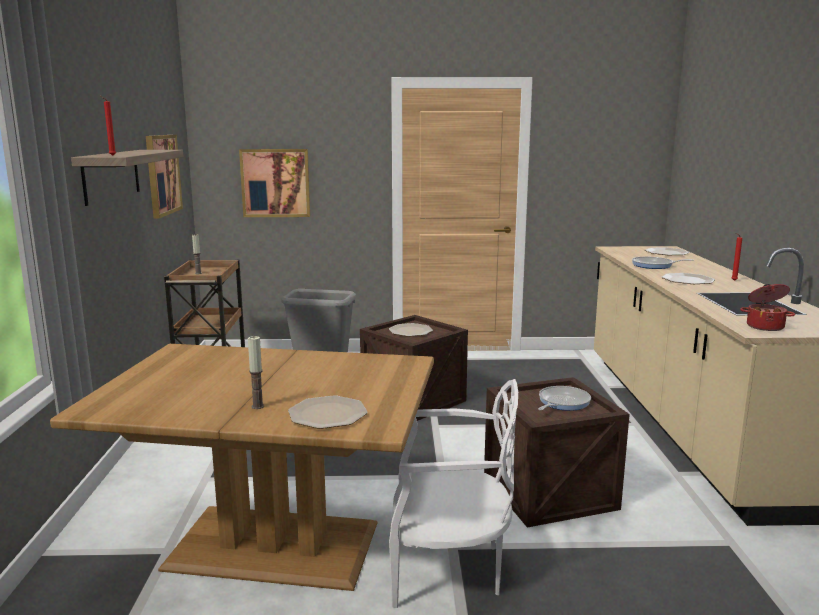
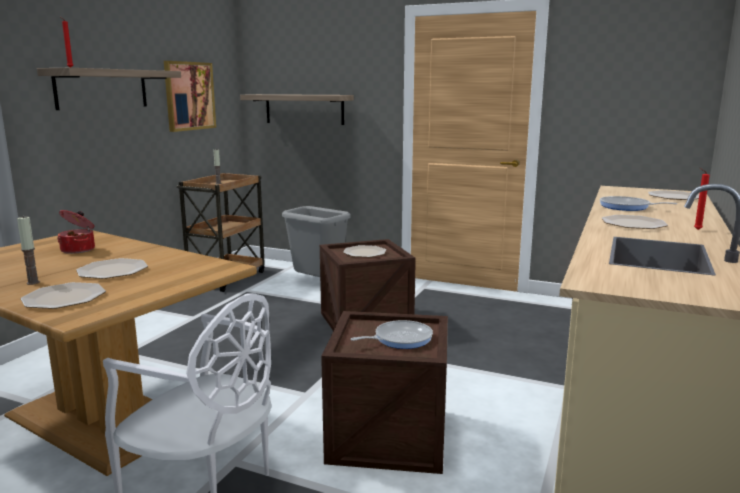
camera: 25 degrees right, 0 degrees up
(275, 183) = (304, 109): picture -> shelf
(310, 382) = (112, 270): none -> plate
(765, 326) = (617, 280): cooking pot -> cooking pot (79, 249)

